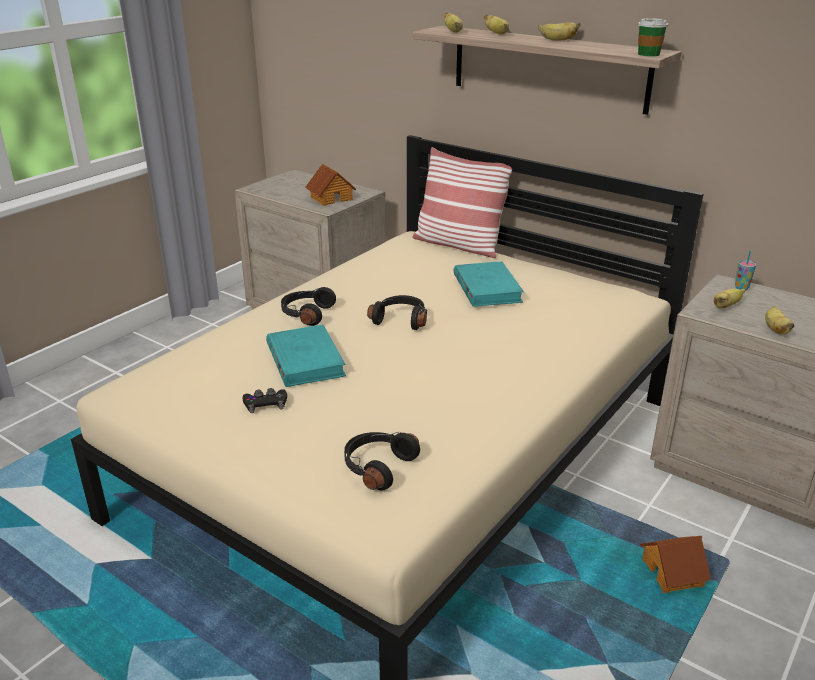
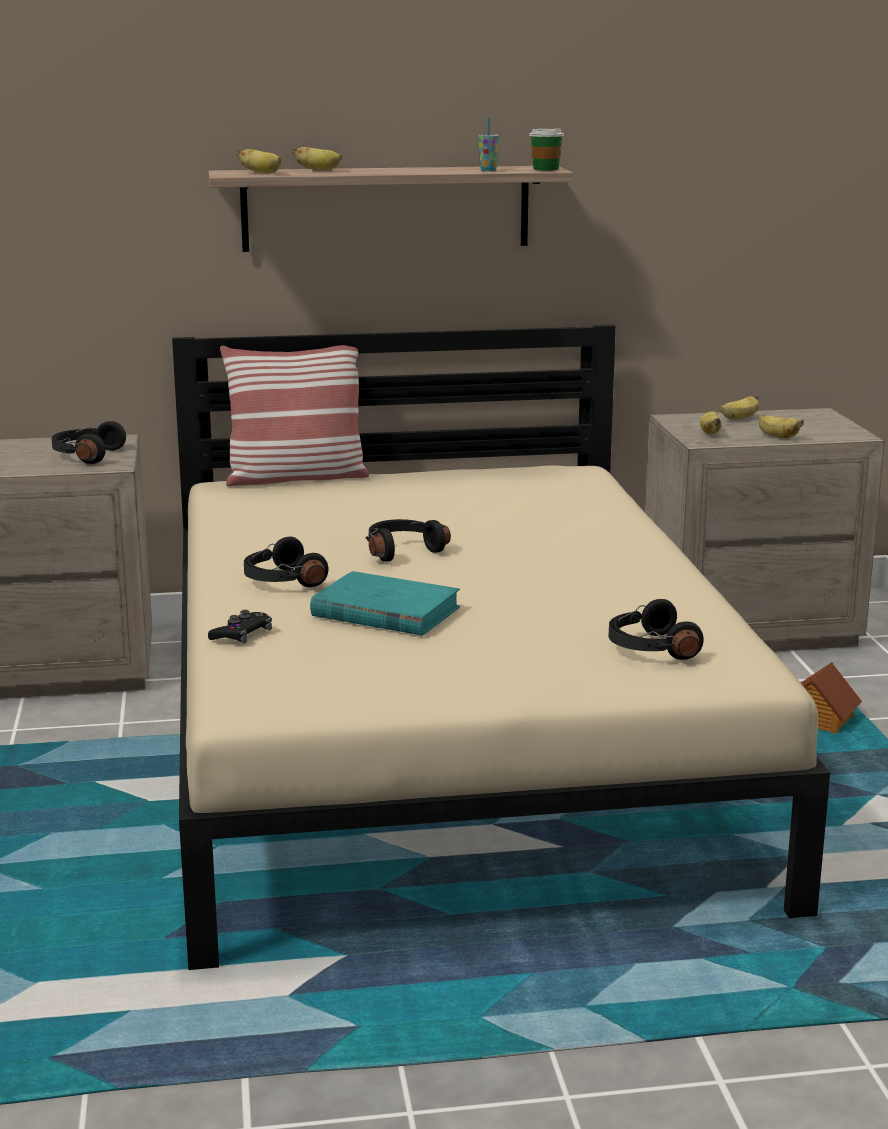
camera: 45 degrees left, 10 degrees down
(265, 404) = (435, 655): black game controller -> black game controller (241, 634)
(331, 198) = (86, 455): toy house -> black headphones
(487, 288) = (426, 500): turquoise book -> none
(557, 40) = (408, 168): banana -> banana (739, 419)
(741, 288) = (692, 418): cup -> cup (488, 170)

